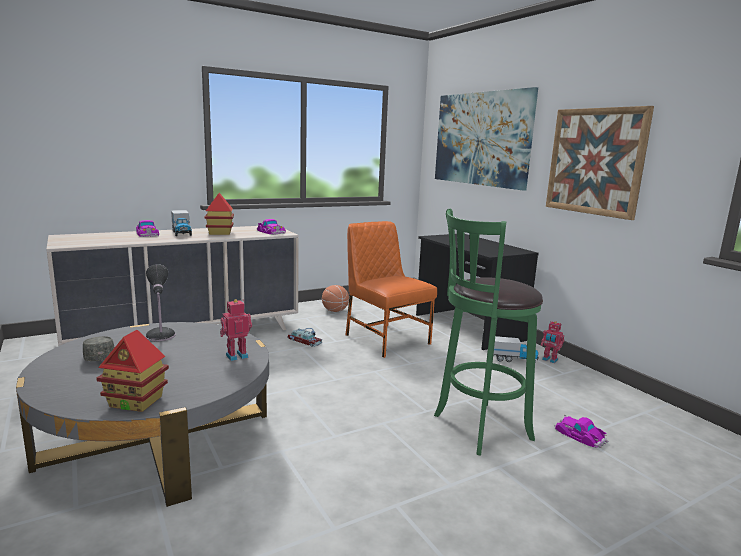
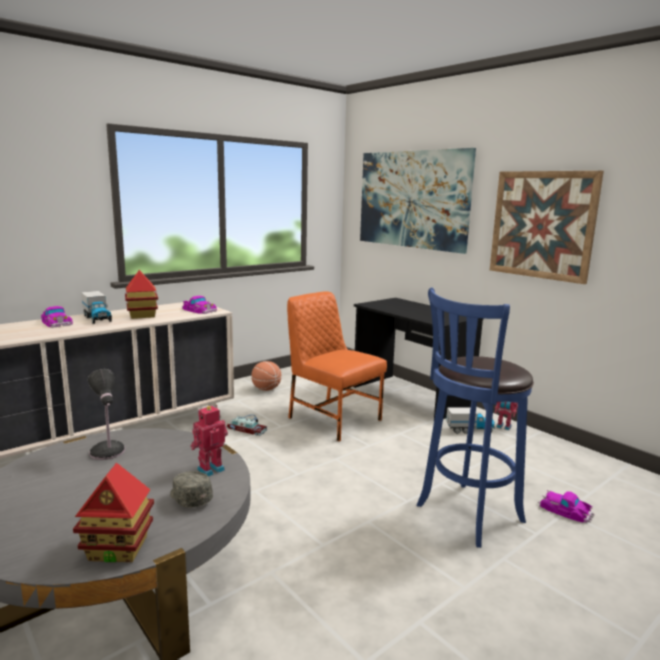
camera: 10 degrees left, 0 degrees up
(99, 356) = (43, 489): grey cap -> grey cap (190, 497)
(478, 428) = (466, 515): green stool -> blue stool

